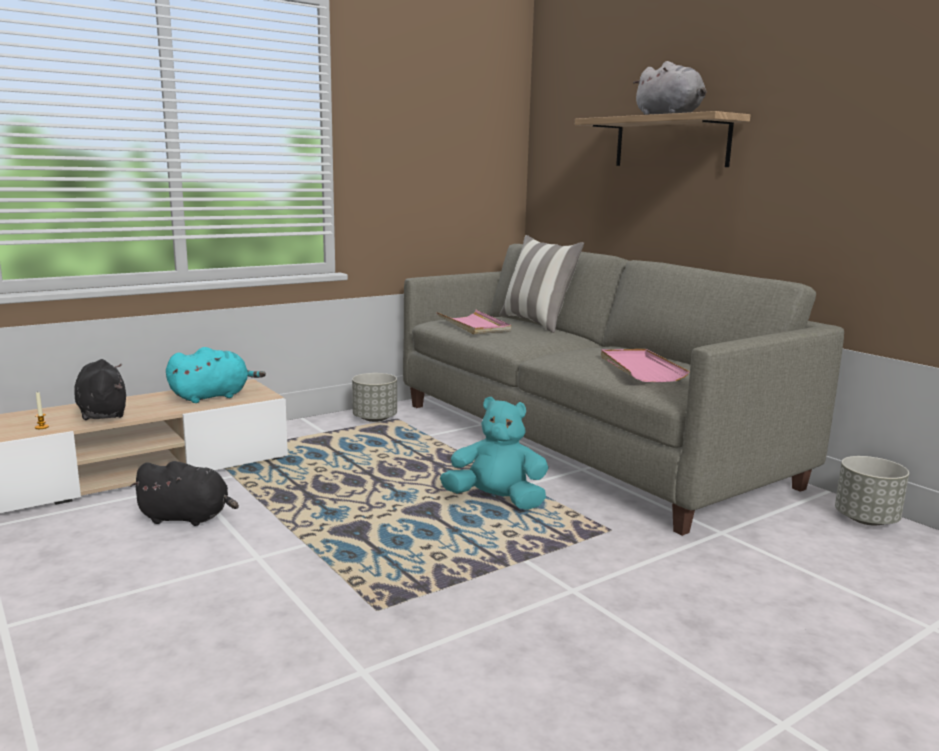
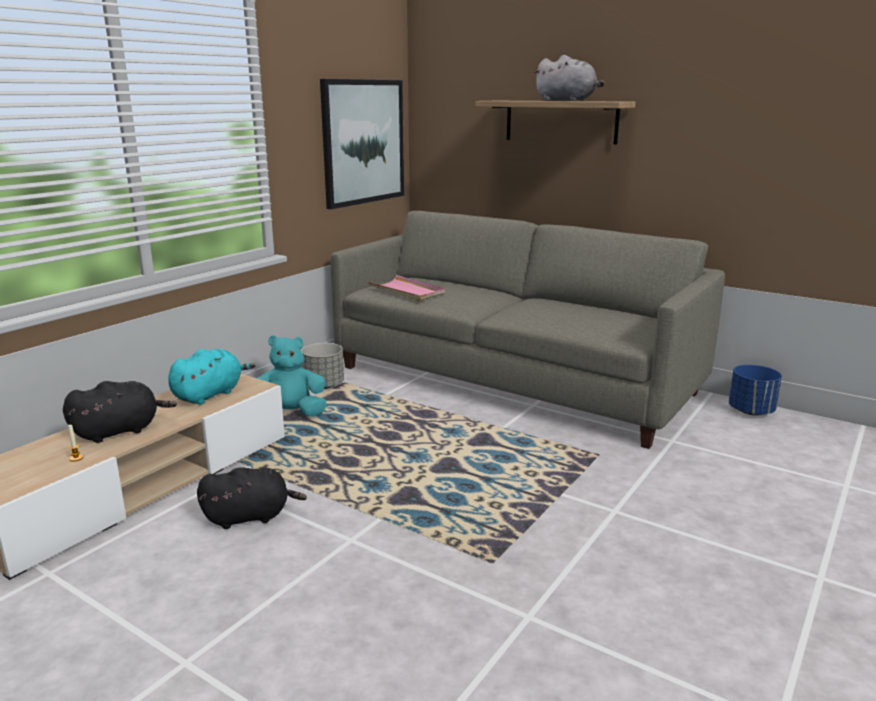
camera: 20 degrees left, 5 degrees up
(102, 413) = (120, 431): black plush toy -> black plush toy turned 105 degrees clockwise
(462, 165) = (363, 142): none -> picture
(496, 501) = (495, 446): turquoise plush toy -> turquoise plush toy (289, 414)
(537, 323) = (453, 282): pillow -> none
(640, 368) = (587, 320): pink tray -> none
(866, 519) = (751, 411): grey planter -> blue planter

